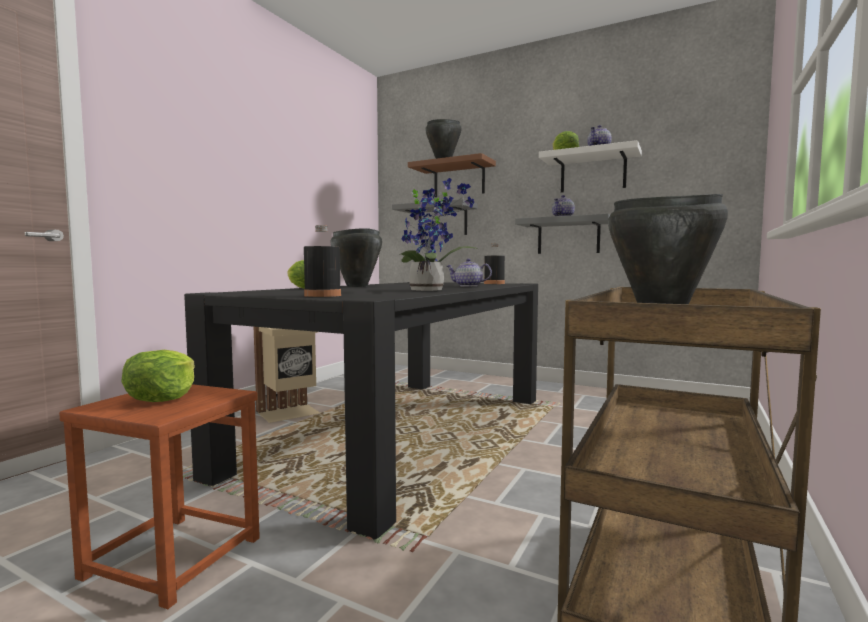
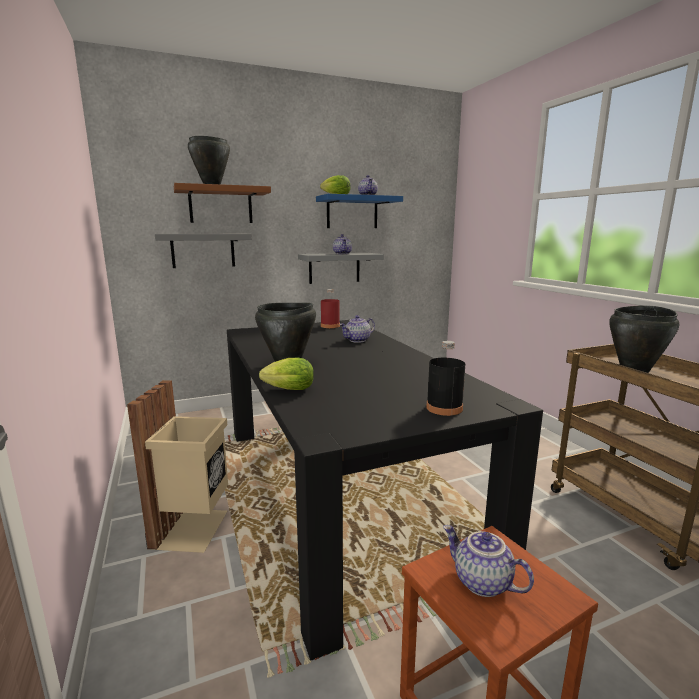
camera: 50 degrees left, 10 degrees up
(163, 397) = (481, 582): lettuce -> teapot
(430, 290) = (412, 364): potted plant -> none
(494, 283) = (330, 326): black bottle -> red bottle
(593, 172) = (352, 212): white shelf -> blue shelf

